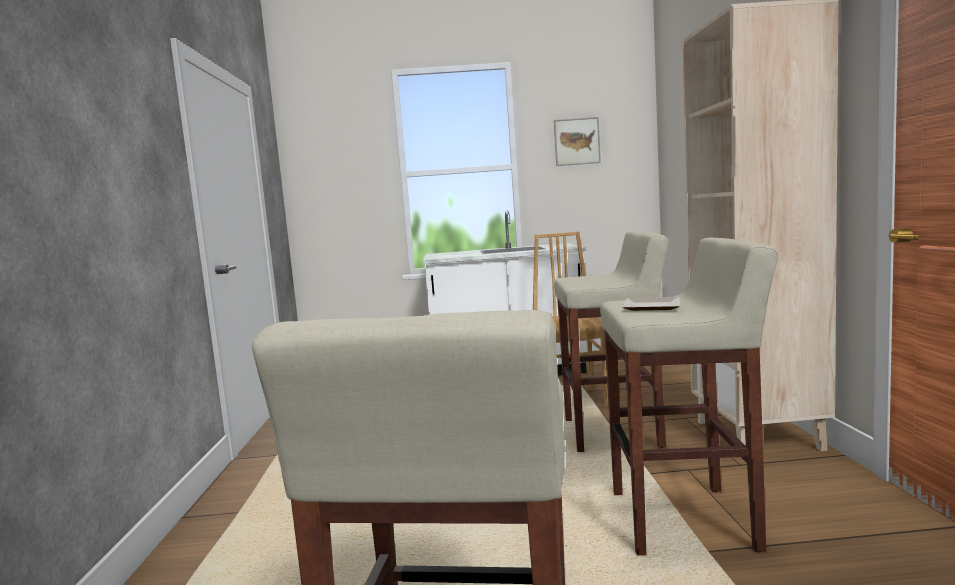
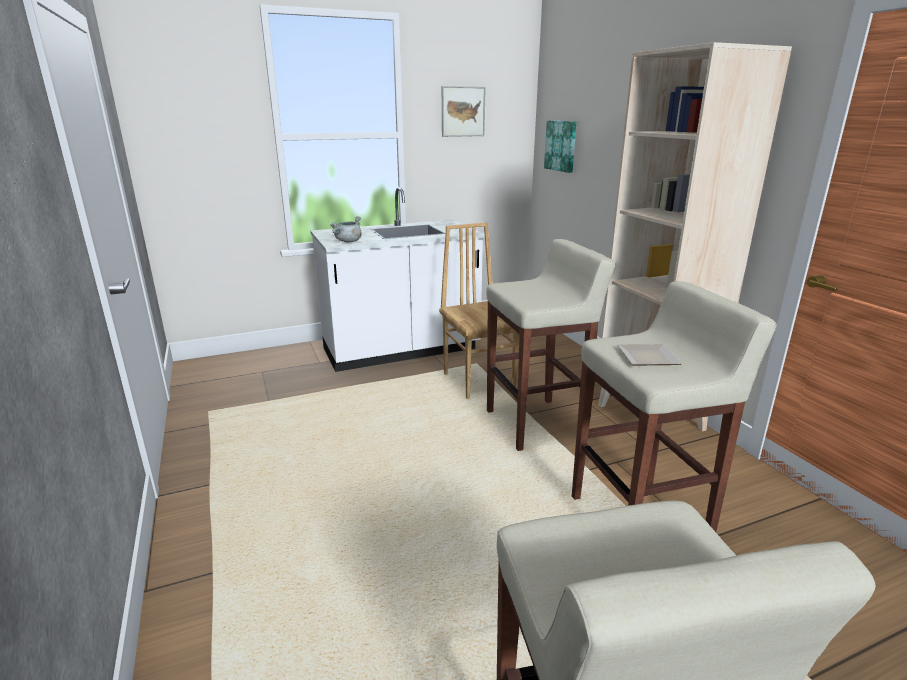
camera: 20 degrees left, 15 degrees up
(448, 256) = (348, 241): none -> grey cooking pot
(677, 162) = (561, 146): none -> picture

